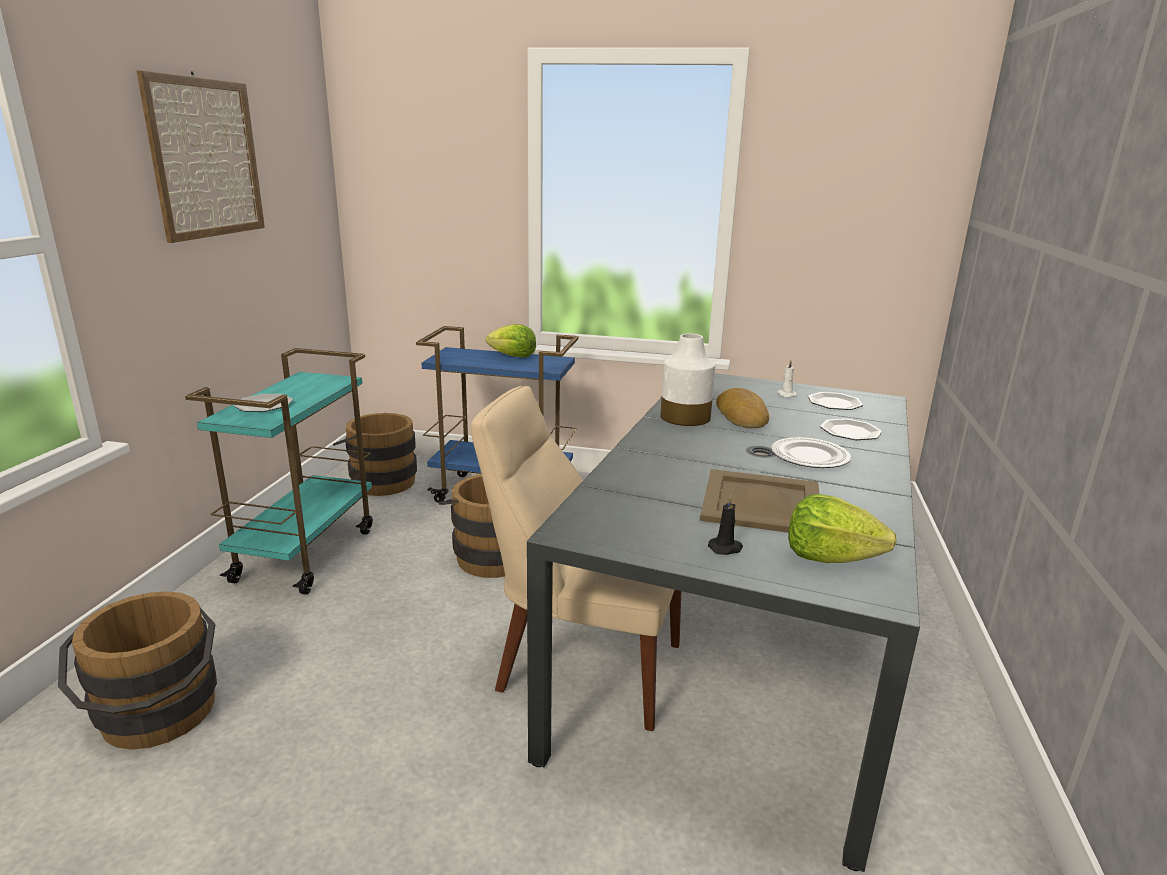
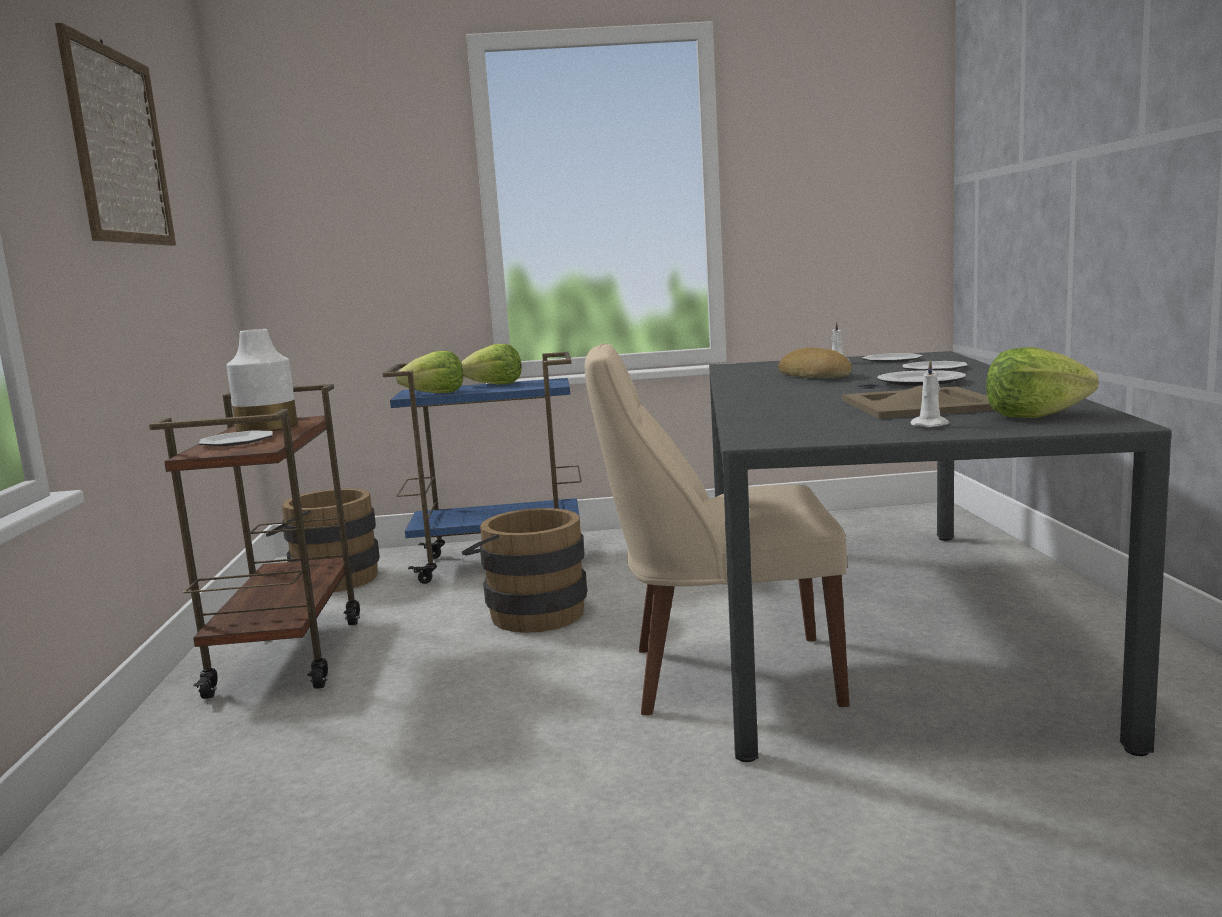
camera: 15 degrees left, 10 degrees down
(158, 719) = (213, 836): brown bucket -> none
(308, 553) = (289, 654): turquoise cart -> brown cart
(459, 361) = (436, 393): none -> lettuce
(685, 417) = (758, 382): white vase -> white vase (267, 427)
(726, 548) = (931, 425): black candle -> white candle

